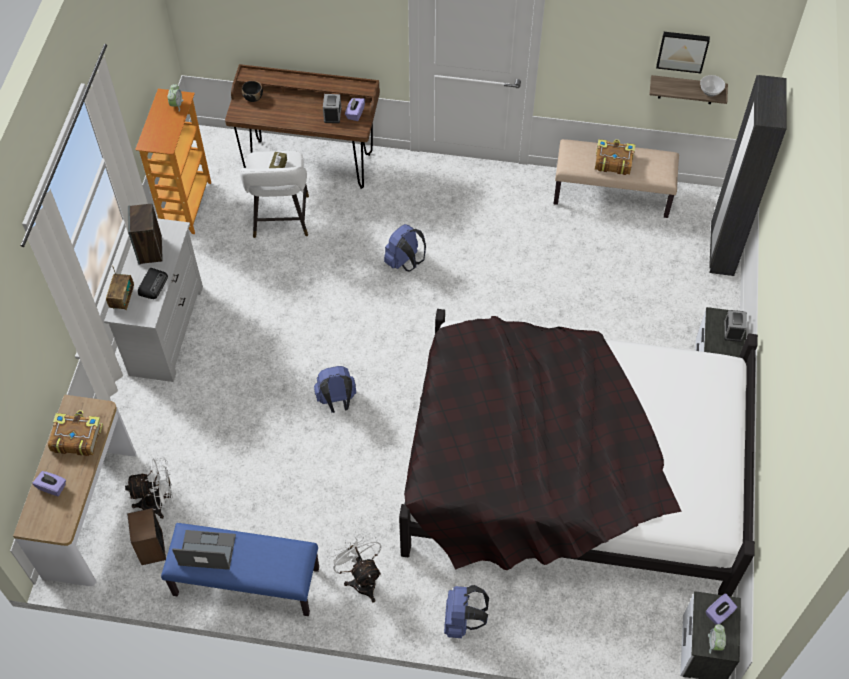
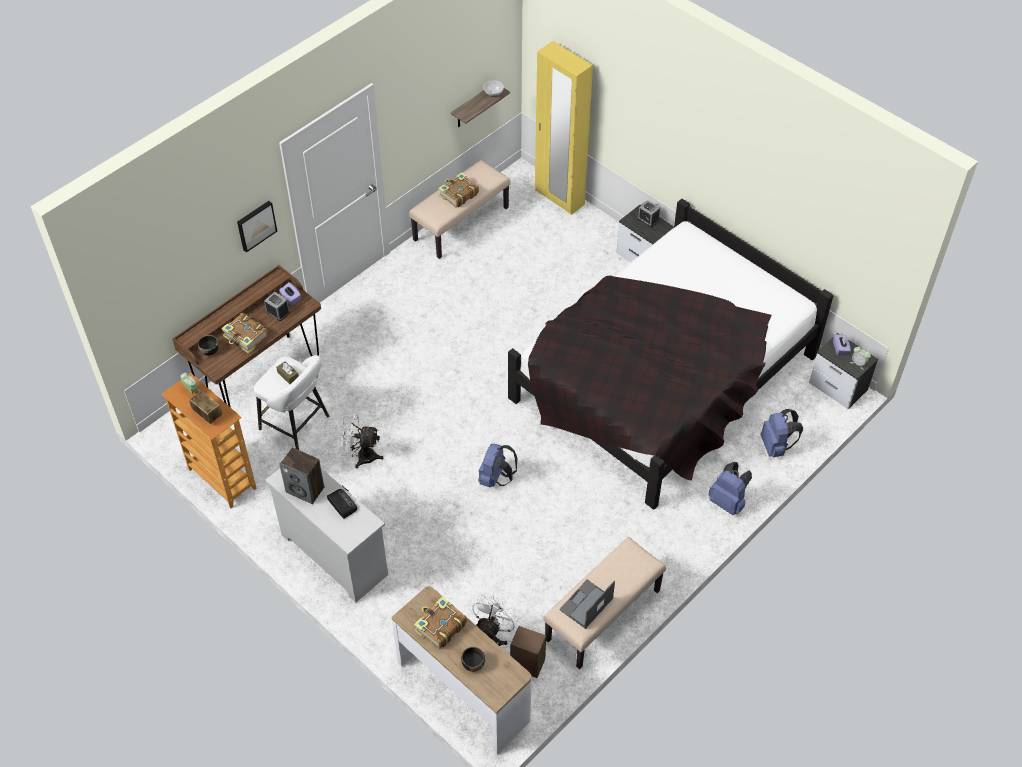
camera: 55 degrees left, 5 degrees down
(52, 487) = (473, 664): purple tissue box -> black bowl
(122, 298) = (337, 531): radio -> radio (207, 414)
(245, 582) = (603, 616): blue bench -> beige bench
(287, 111) = (246, 337): none -> book
(361, 579) = (654, 542): white fan -> white fan (361, 456)
(405, 262) = (410, 371): blue backpack -> blue backpack (776, 446)
(682, 50) = (464, 78): picture -> picture (256, 225)
(721, 250) = (559, 198): black wardrobe -> yellow wardrobe

